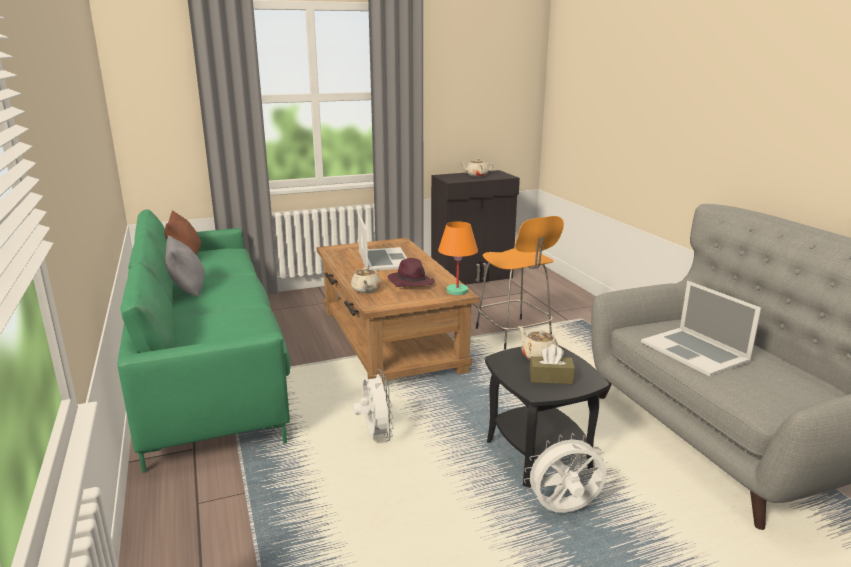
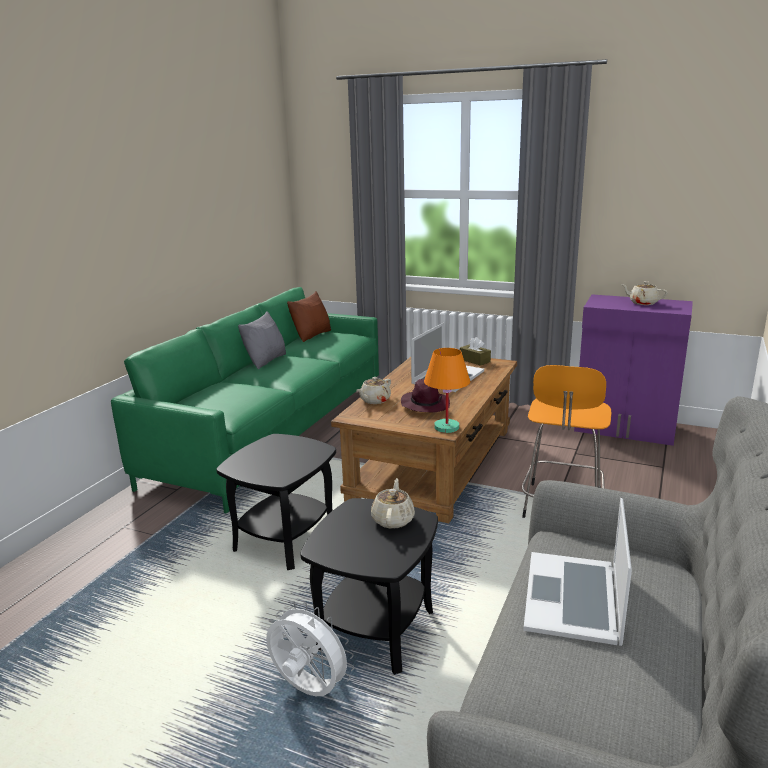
camera: 45 degrees right, 0 degrees up
(375, 436) = (285, 540): white fan -> black side table
(472, 276) = (625, 429): black cabinet -> purple cabinet
(551, 378) = (359, 543): brown tissue box -> brown tissue box (474, 360)

